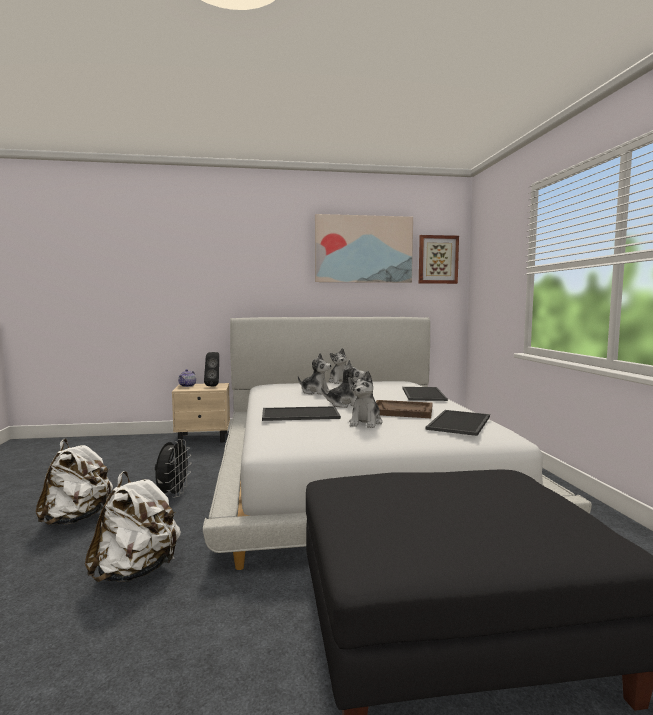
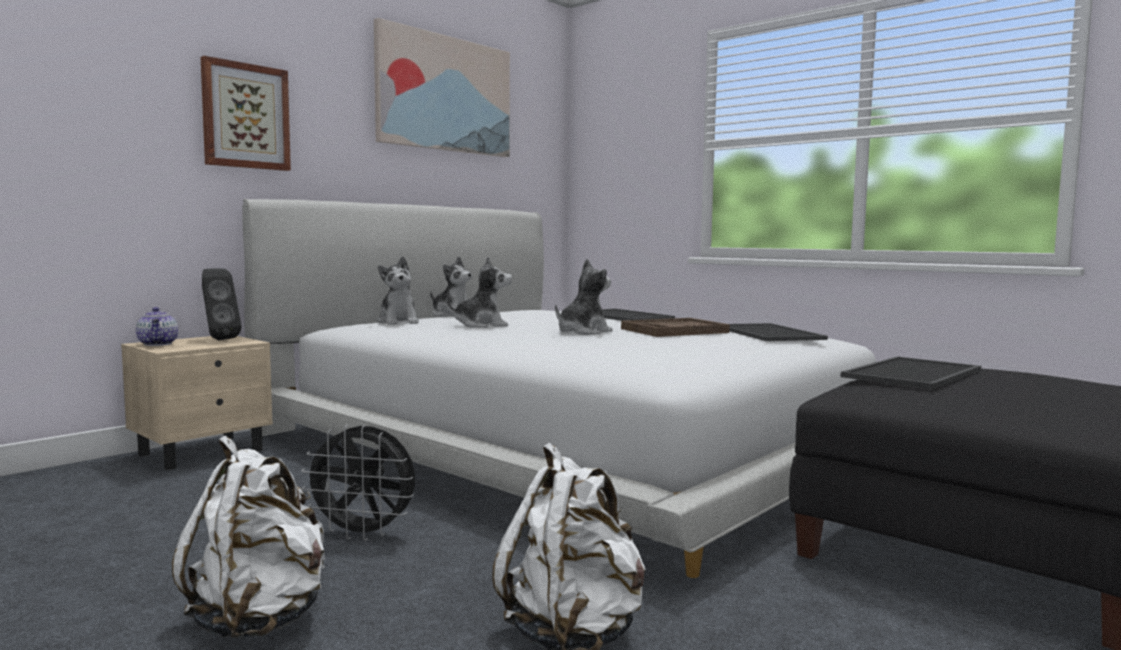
camera: 40 degrees left, 0 degrees up
(173, 494) = (364, 534): black fan -> black fan turned 135 degrees clockwise
(299, 414) = (575, 345): tray -> tray (914, 374)
(365, 423) = (684, 343): plush toy -> plush toy (398, 322)
(438, 259) = (535, 125): picture -> picture (245, 116)

